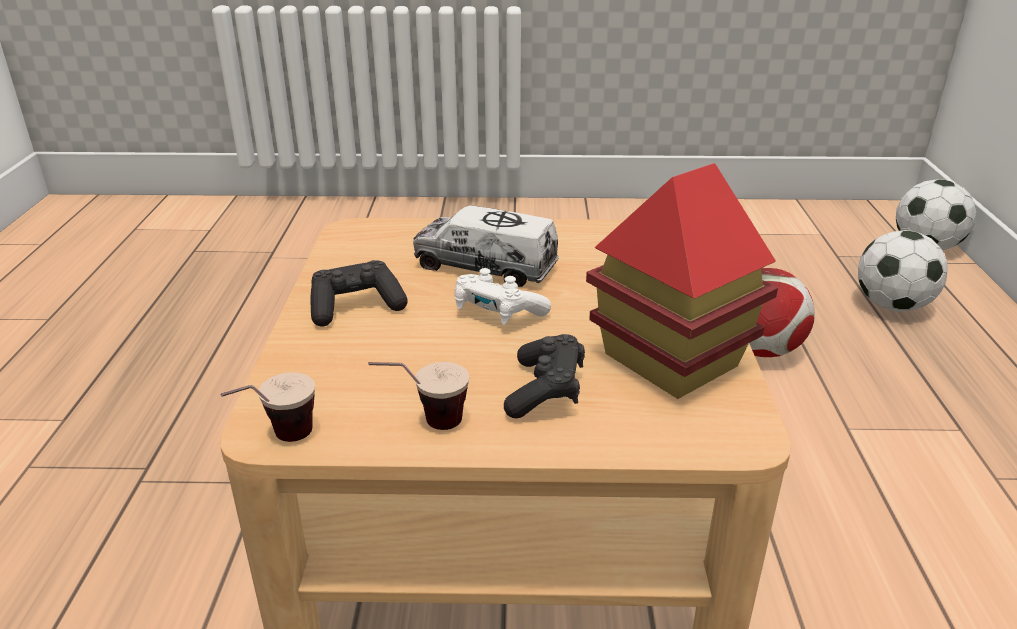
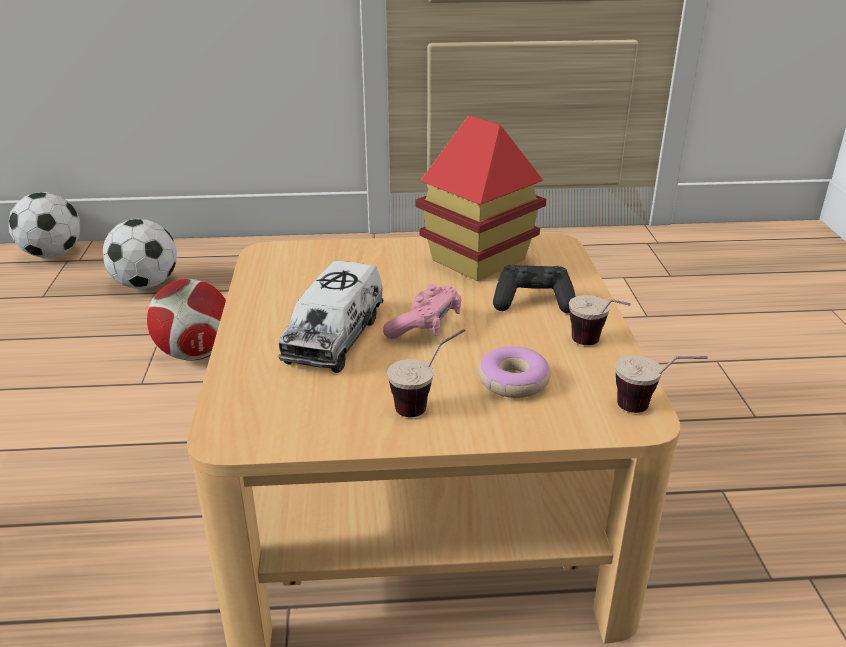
camera: 95 degrees left, 0 degrees up
(356, 307) = (427, 403): black game controller -> cup
(372, 357) = (513, 381): none -> donut
(497, 313) = (425, 326): white game controller -> pink game controller

